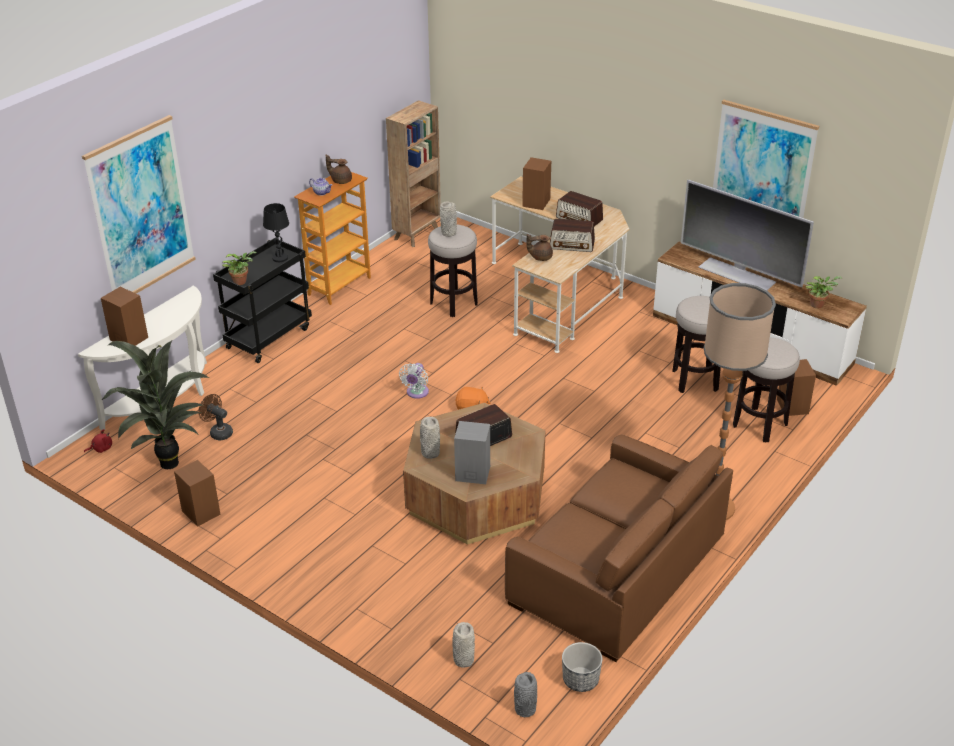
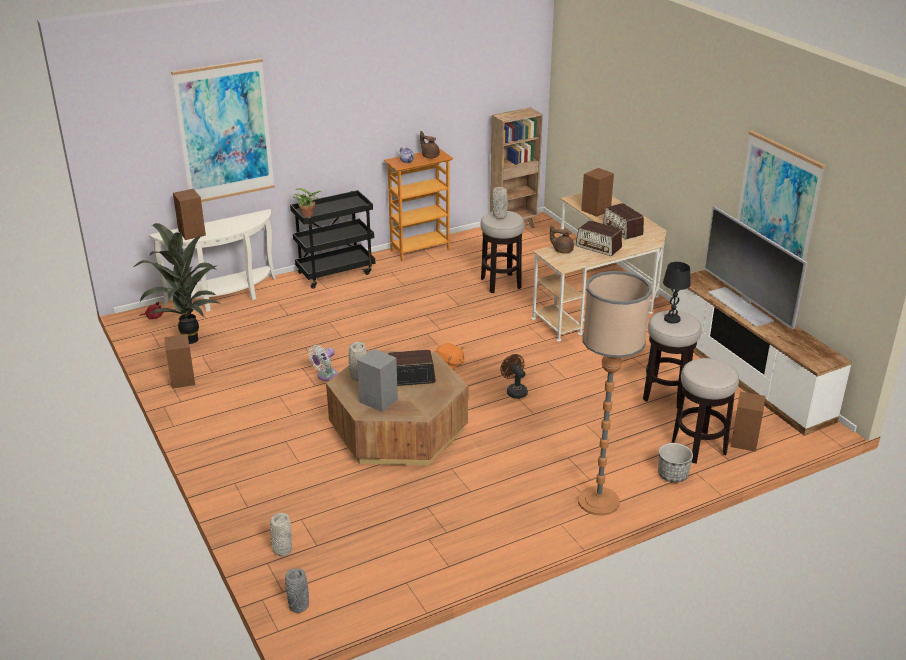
camera: 25 degrees right, 5 degrees down
(218, 432) = (243, 328): brown fan -> brown fan (514, 391)
(280, 258) = (352, 205): black table lamp -> black table lamp (672, 319)
(416, 393) = (415, 341): white fan -> white fan (325, 376)
(580, 680) = (363, 600): planter -> planter (672, 475)
(617, 571) = (468, 525): brown sofa -> none
(818, 304) = (801, 348): potted plant -> none

